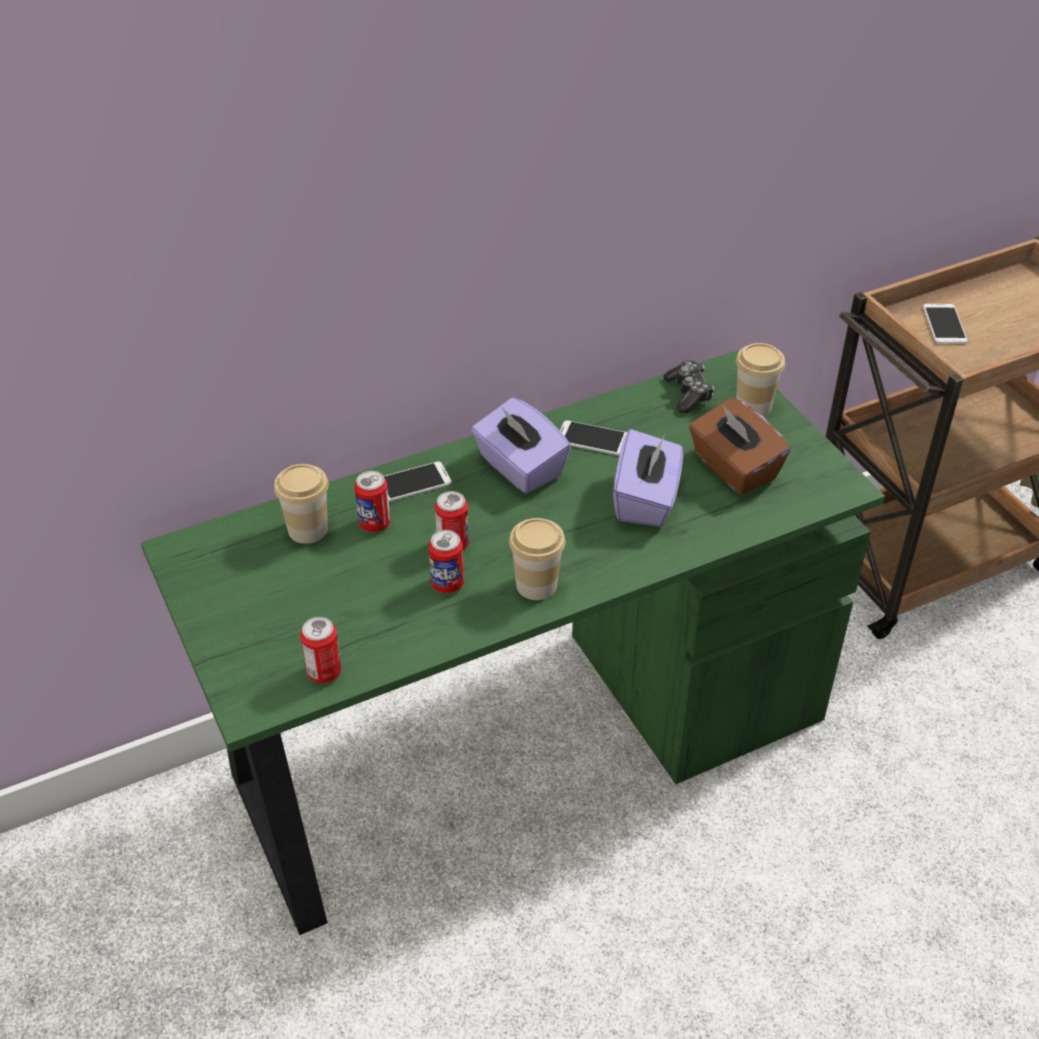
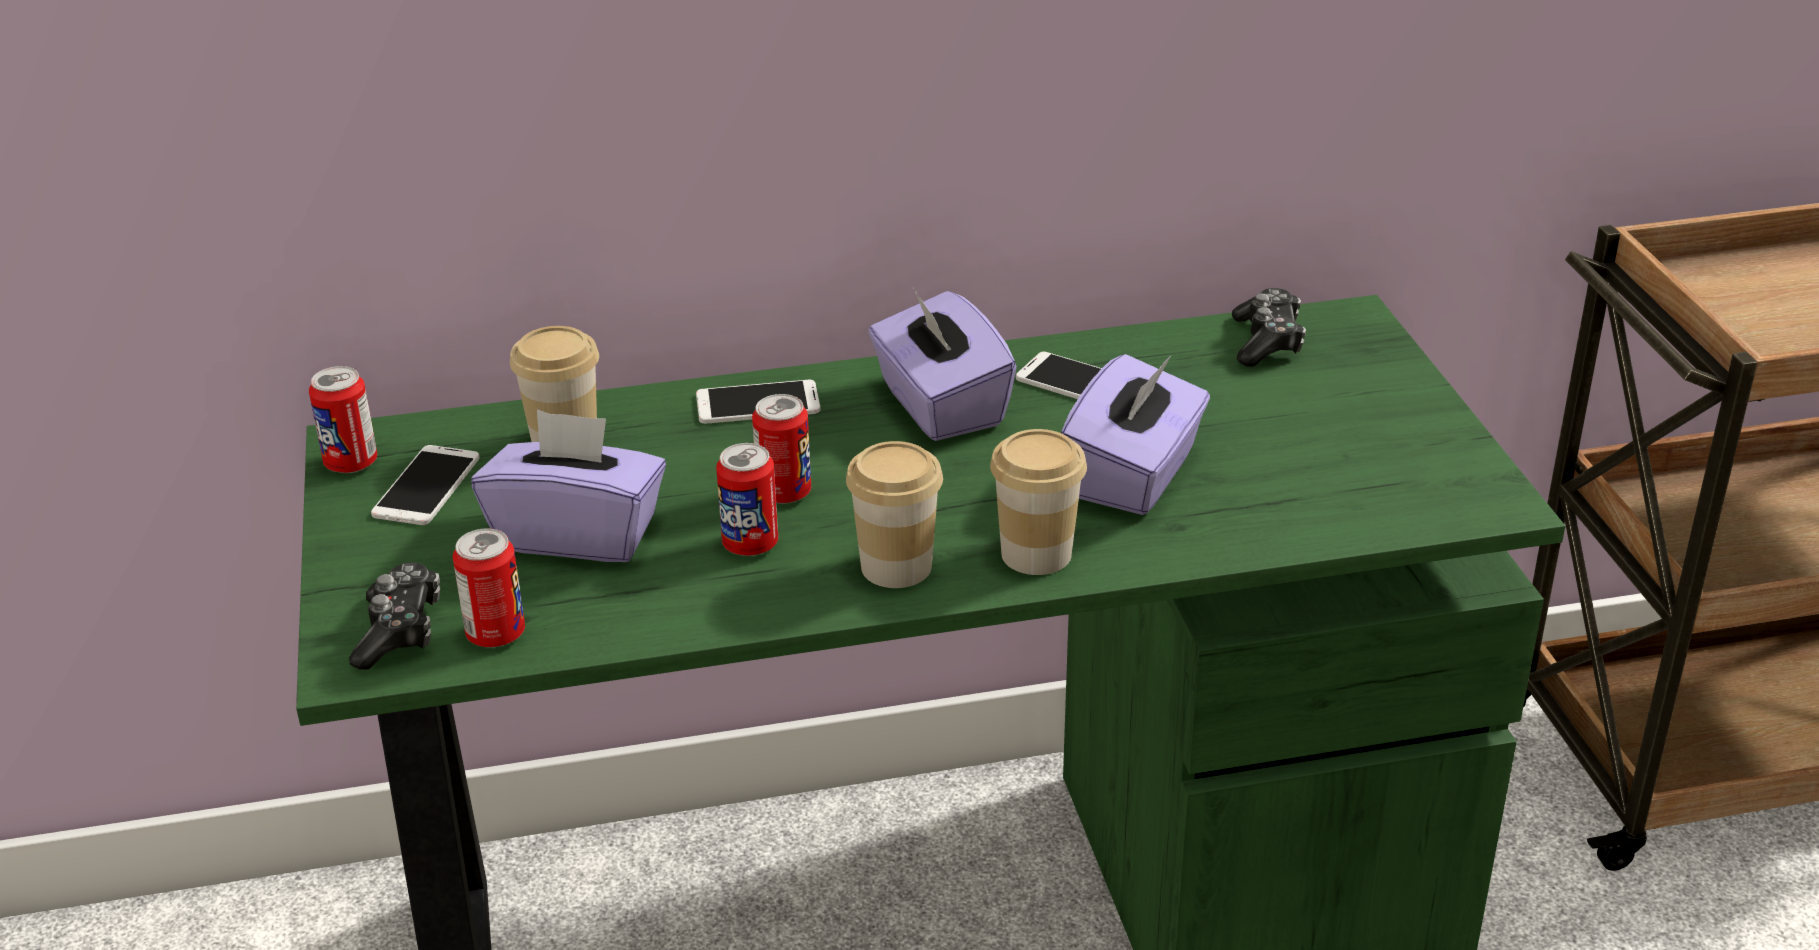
camera: 15 degrees right, 10 degrees down
(265, 680) = (399, 631): none -> game controller
(343, 593) = (578, 534): none -> purple tissue box
(374, 524) = (672, 449): can -> can (351, 463)
(733, 468) = (1304, 451): brown tissue box -> none
(753, 405) = (1374, 370): cup -> cup (1036, 554)
(944, 325) = (1757, 294): phone -> phone (426, 486)

